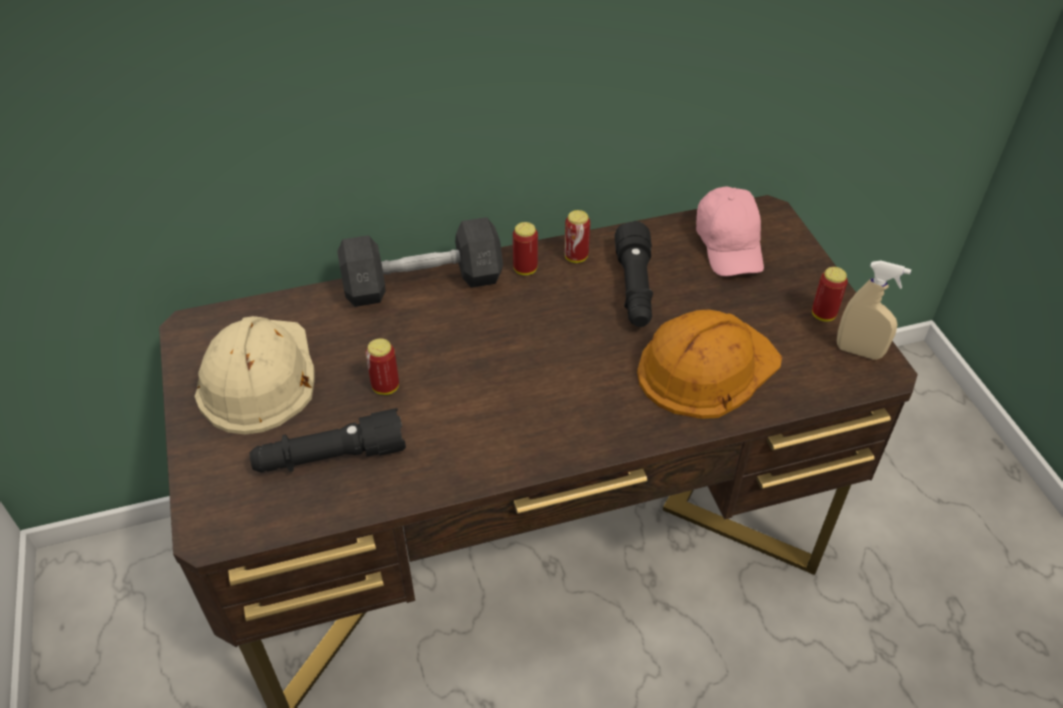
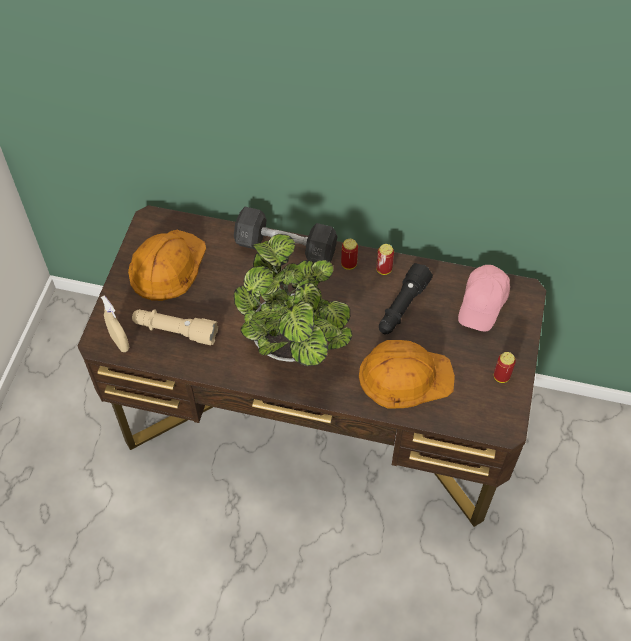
camera: 30 degrees right, 10 degrees up
(258, 376) = (167, 266): beige hard hat -> orange hard hat
(330, 457) = (175, 331): black flashlight -> beige flashlight
(385, 387) = (226, 303): can -> none
(528, 400) = (293, 347): none -> potted plant
(859, 351) = (502, 409): beige spray bottle -> beige spray bottle (120, 342)

